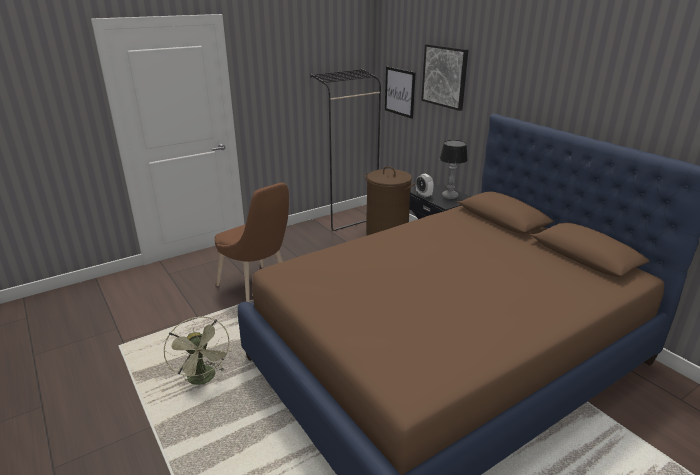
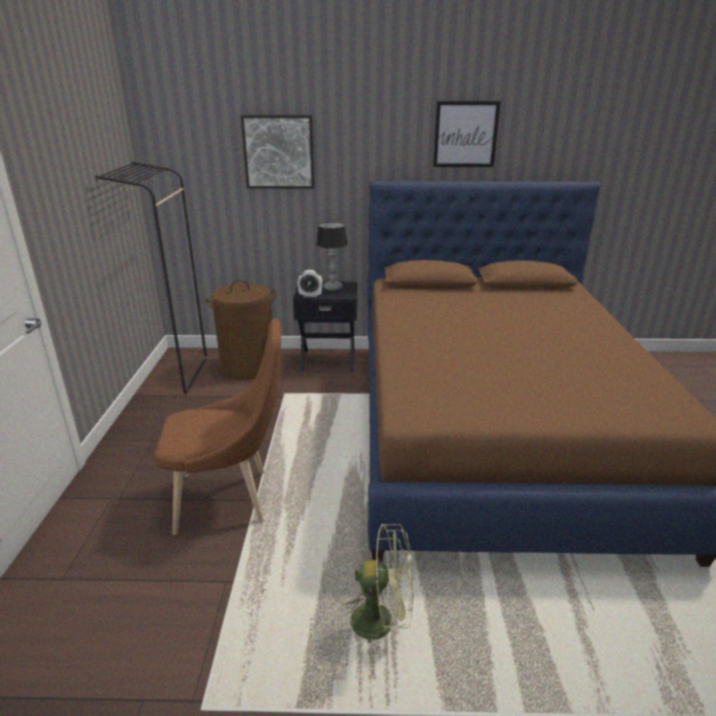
camera: 55 degrees left, 0 degrees up
(399, 92) = (198, 185): picture -> picture (465, 134)

